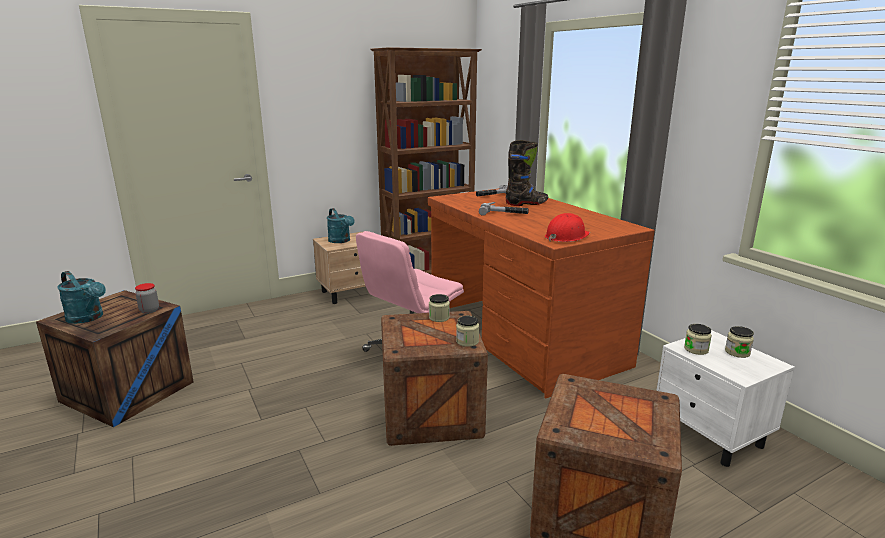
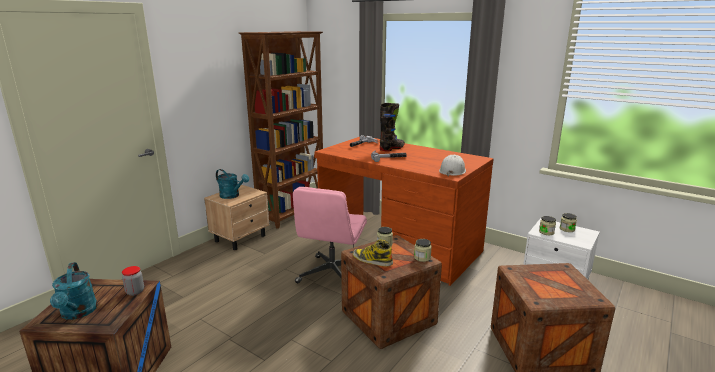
camera: 25 degrees left, 0 degrees up
(88, 318) = (78, 313): turquoise watering can -> turquoise watering can turned 60 degrees clockwise
(403, 331) = (372, 260): none -> boot
(566, 236) = (452, 171): red hard hat -> white hard hat

